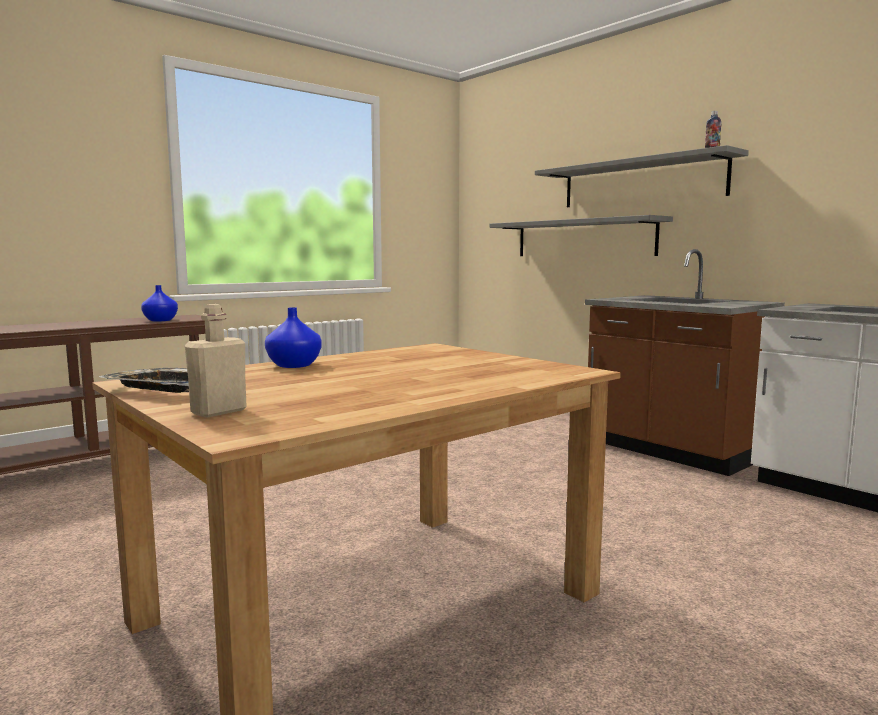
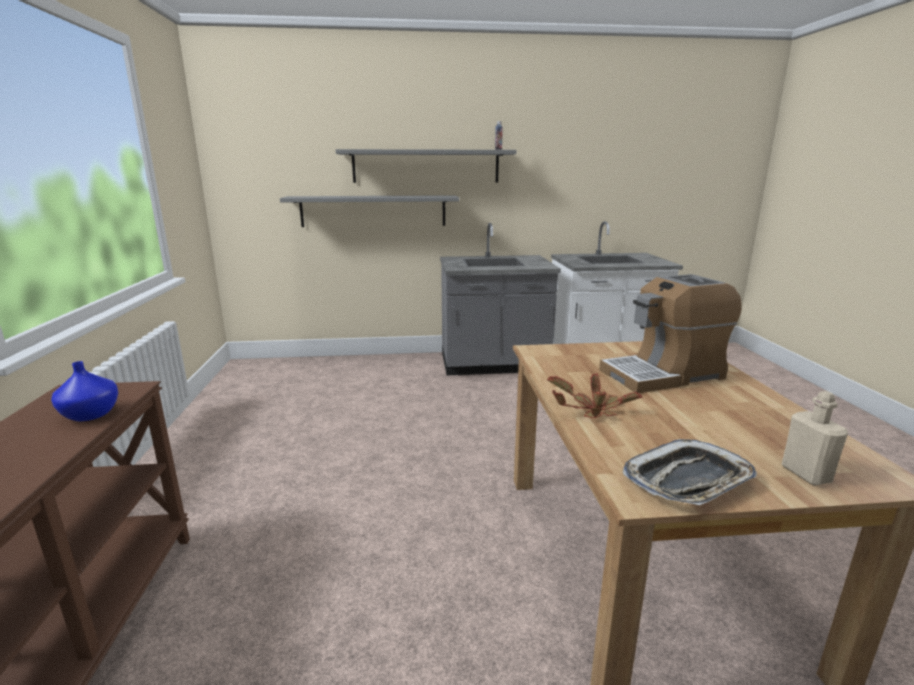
camera: 55 degrees left, 10 degrees up
(295, 365) = (591, 410): blue vase -> potted plant
(444, 372) = (663, 374): none -> coffee machine
(672, 451) = (494, 365): brown counter -> grey counter

